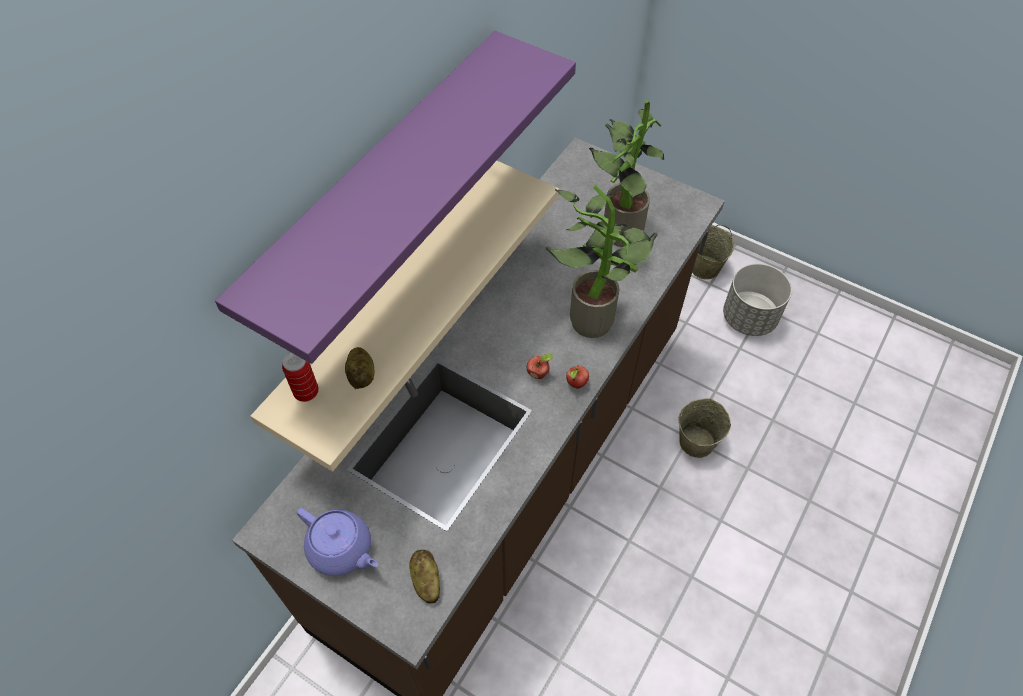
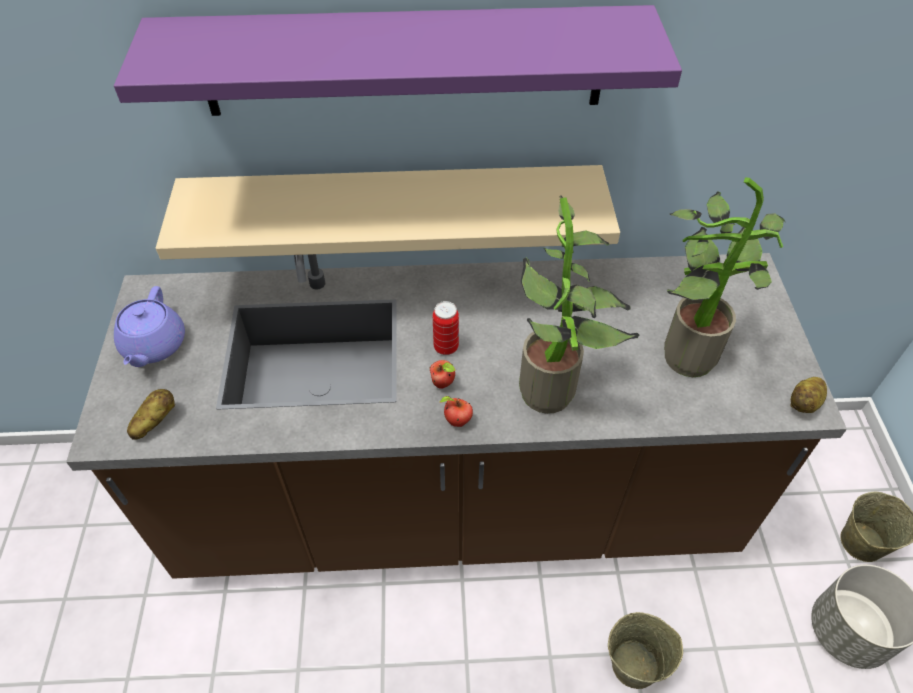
camera: 55 degrees right, 5 degrees down
(306, 392) = (220, 195): can -> can (446, 347)
(362, 375) = (264, 217): potato -> potato (805, 403)

